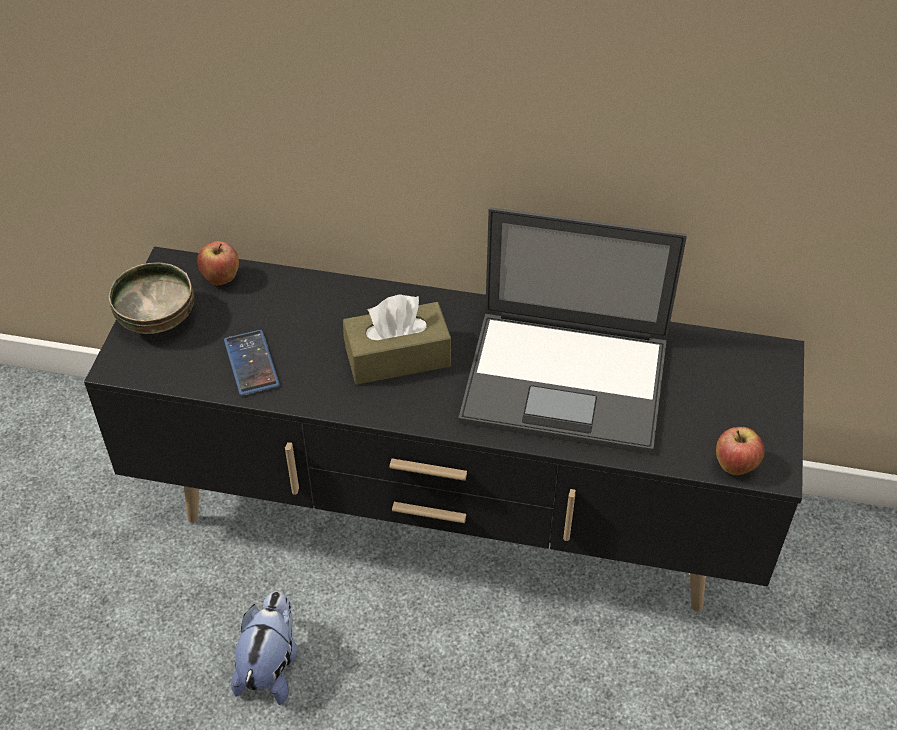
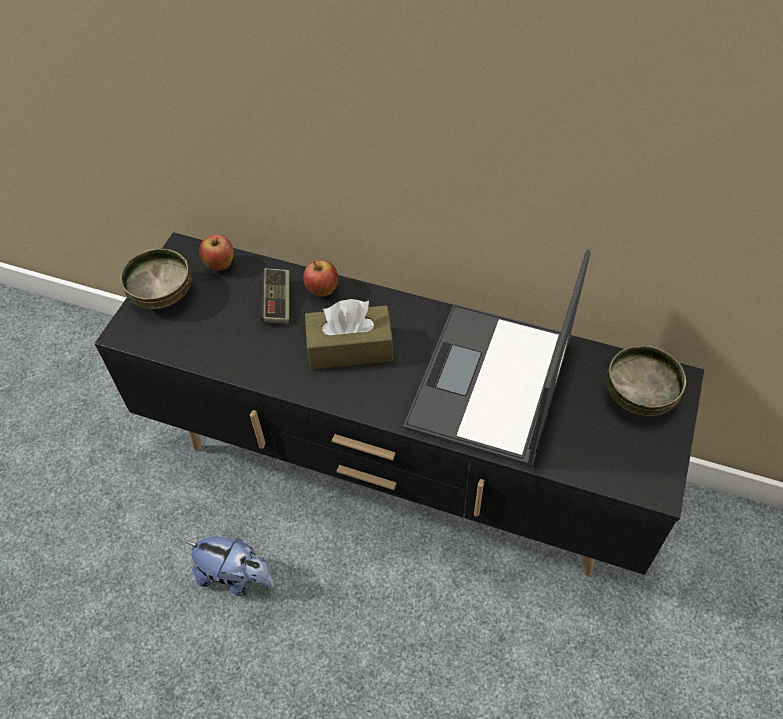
camera: 10 degrees right, 5 degrees up
(251, 363) = (229, 341): phone -> none
(271, 666) = (236, 577): plush toy -> plush toy turned 90 degrees clockwise
(300, 315) = (277, 303): none -> game controller
(568, 381) = (490, 385): laptop -> laptop turned 90 degrees clockwise
(734, 467) = (623, 481): apple -> apple (322, 291)
(736, 375) = (638, 395): none -> bowl

